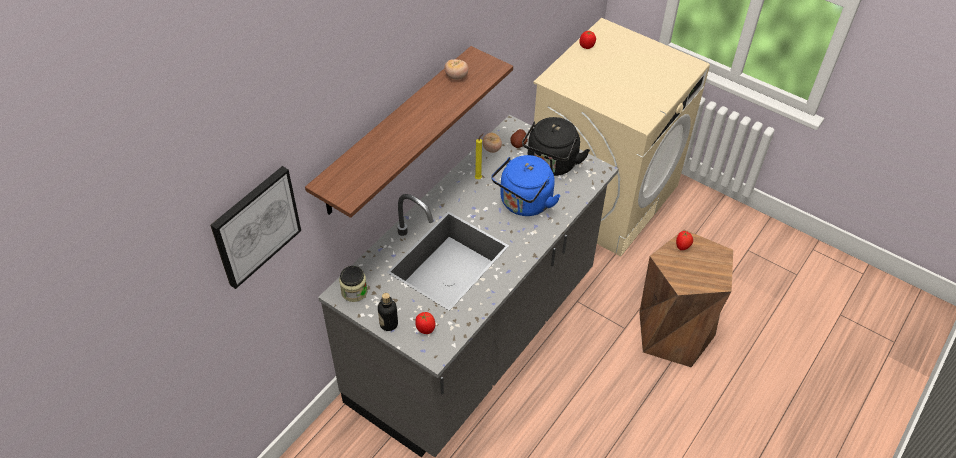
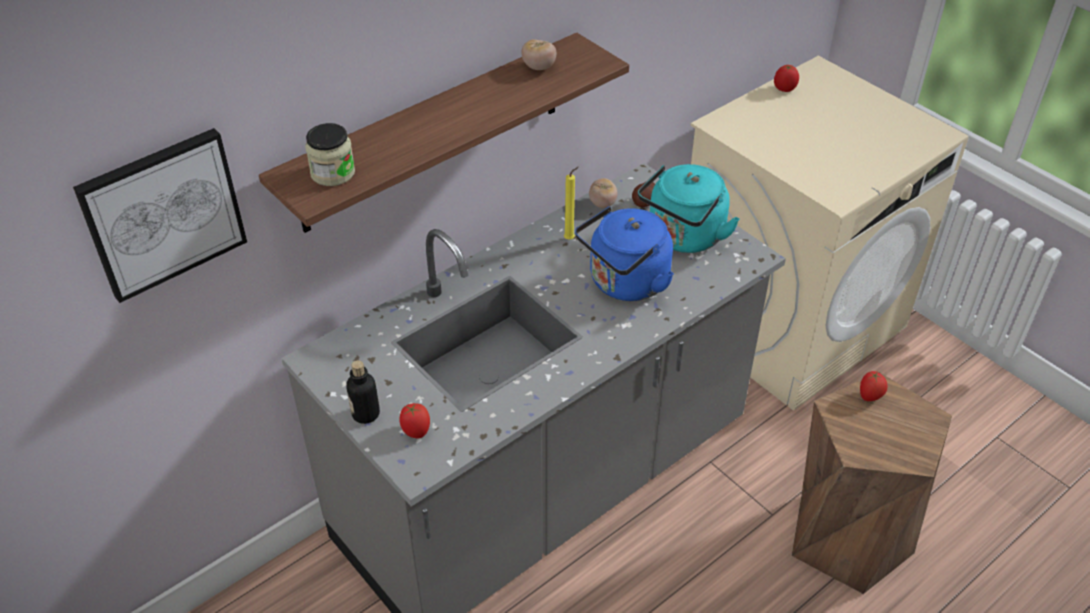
camera: 15 degrees right, 5 degrees down
(354, 292) = (334, 360): jar -> jar (333, 173)
(551, 165) = (683, 238): black kettle -> turquoise kettle

